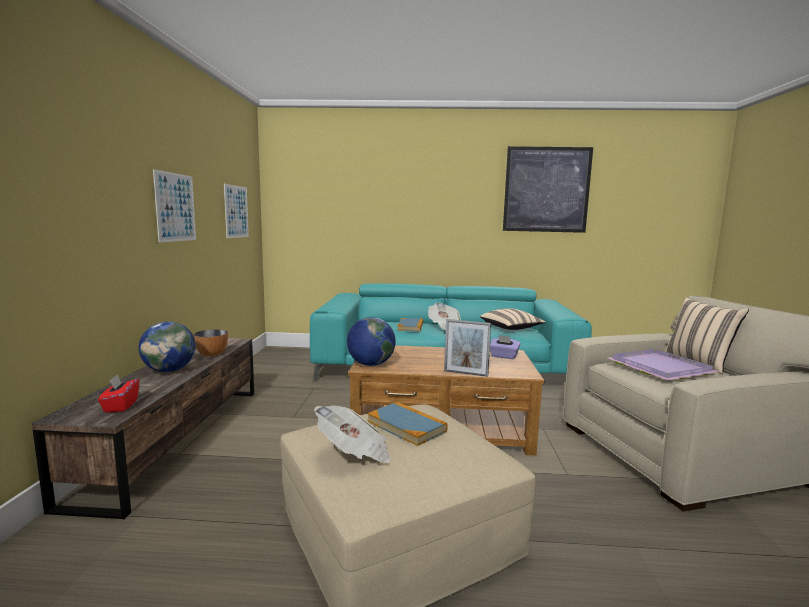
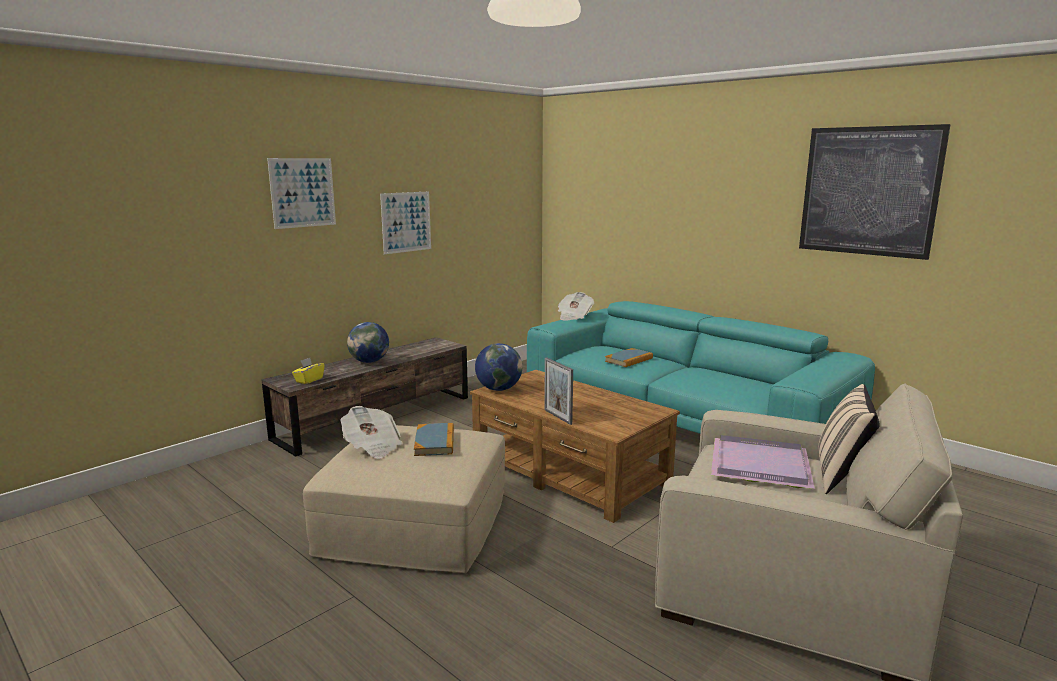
camera: 40 degrees right, 5 degrees up
(120, 406) = (309, 380): red tissue box -> yellow tissue box
(212, 354) = (414, 354): bowl -> none
(236, 211) = (496, 215): picture -> picture (303, 192)
(444, 325) = (670, 366): newspaper -> newspaper (574, 316)
(503, 356) = (637, 411): purple tissue box -> none
(511, 328) = (745, 385): beige pillow -> none

